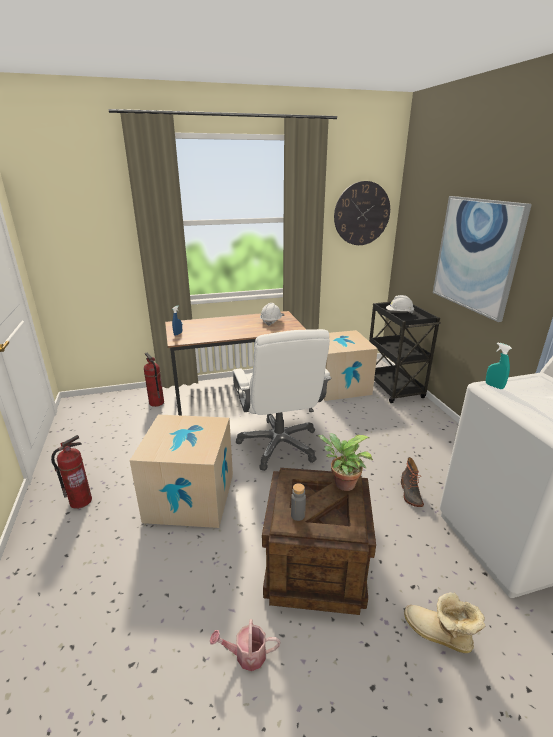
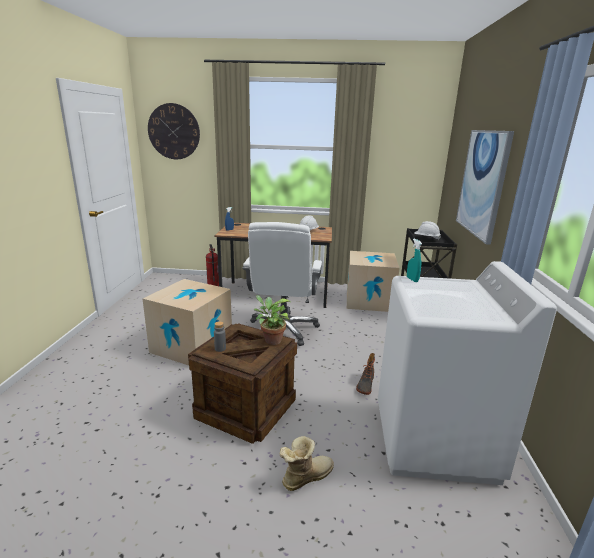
camera: 20 degrees right, 5 degrees down
(81, 501) = (121, 331): fire extinguisher -> none
(246, 655) = (157, 441): watering can -> none
(362, 214) = (410, 148): wall clock -> wall clock (174, 131)
(438, 635) = (305, 476): boot -> boot turned 90 degrees clockwise

